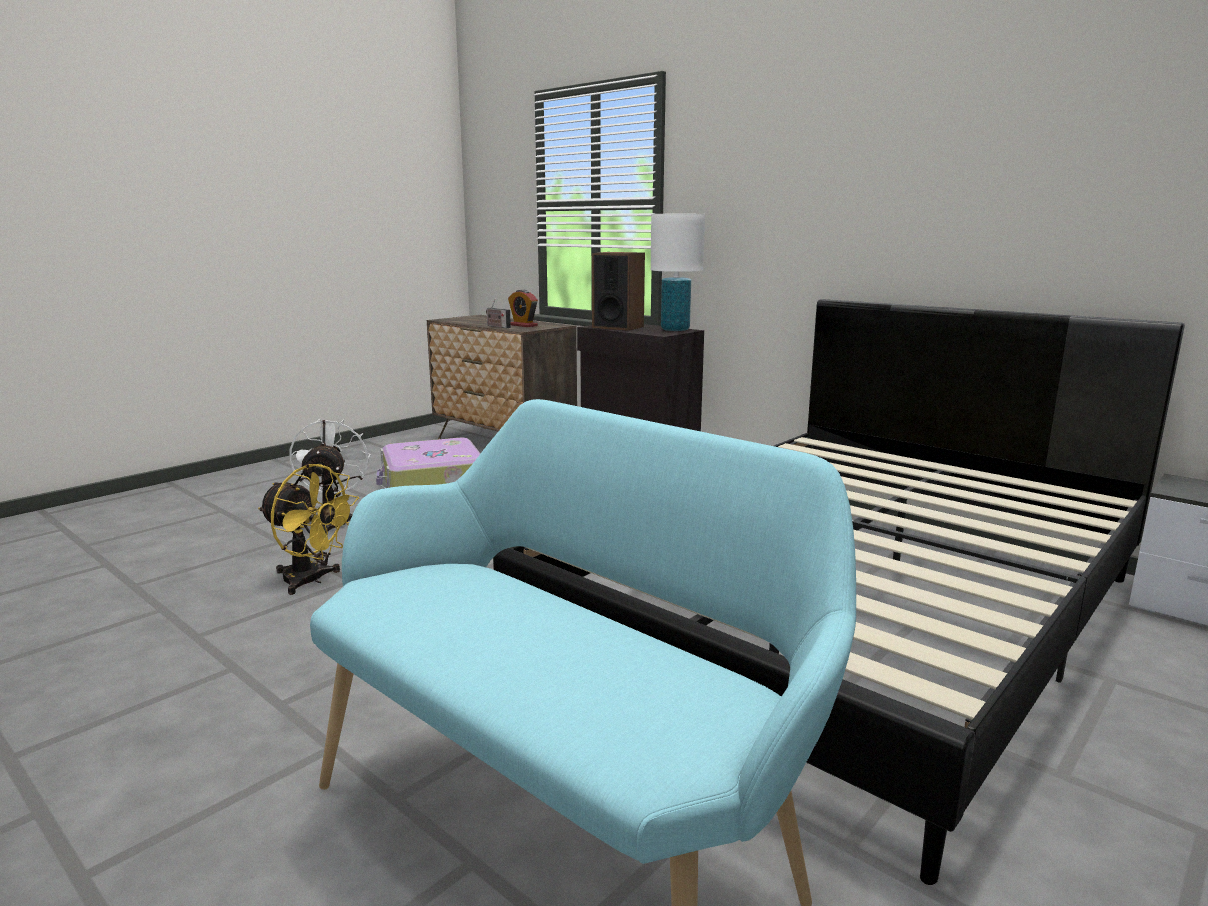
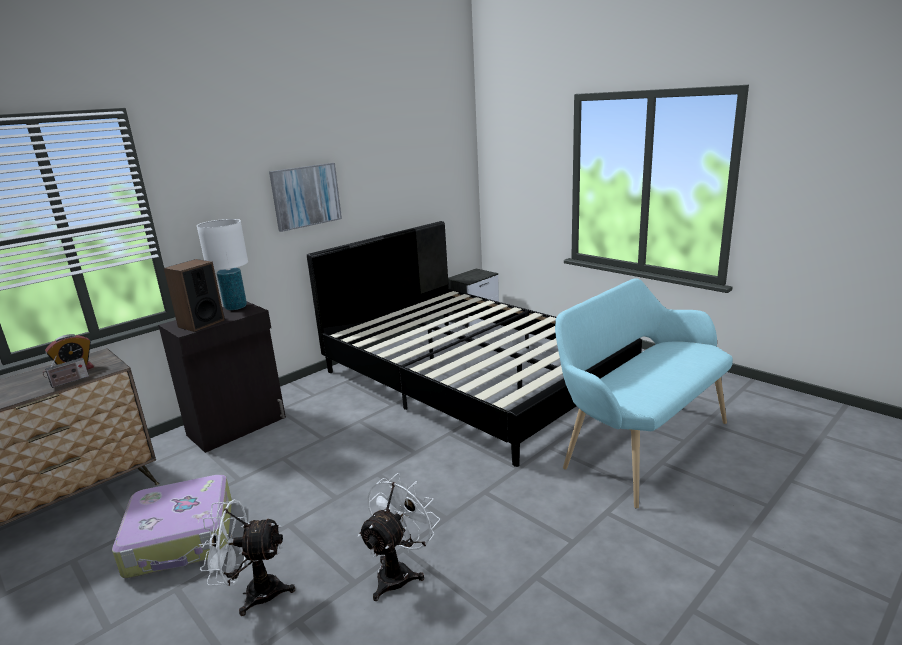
camera: 85 degrees left, 5 degrees up
(311, 581) = (399, 572): yellow fan -> white fan
(854, 206) = (306, 196): none -> picture

